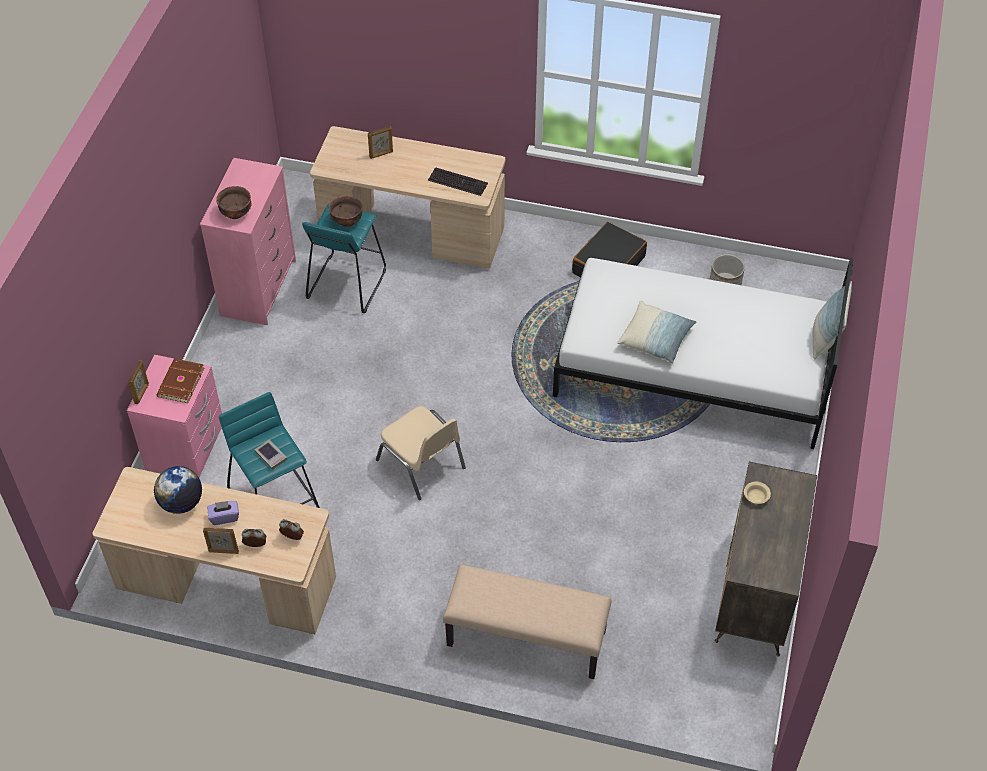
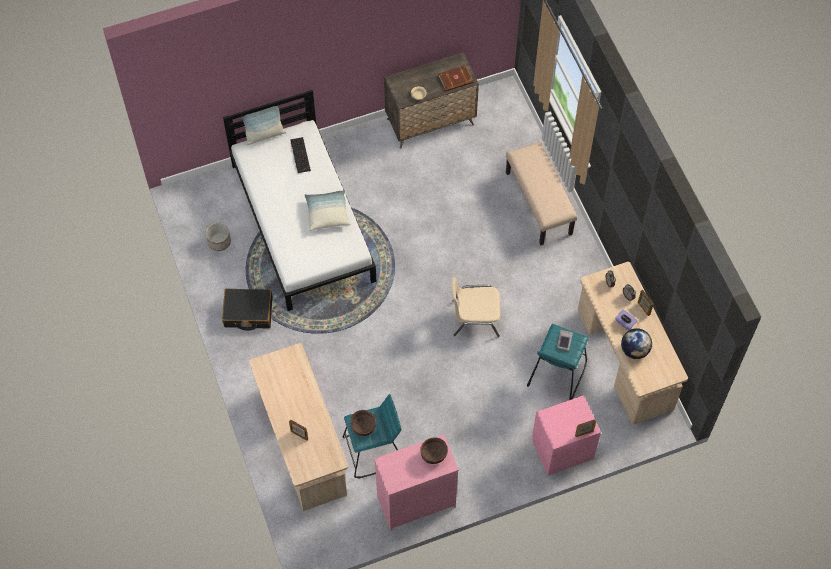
camera: 125 degrees left, 10 degrees up
(180, 382) = (560, 419): brown book -> brown book (456, 80)
(422, 464) = (474, 317): beige chair -> beige chair turned 105 degrees counterclockwise
(458, 181) = (291, 372): keyboard -> keyboard (299, 155)

